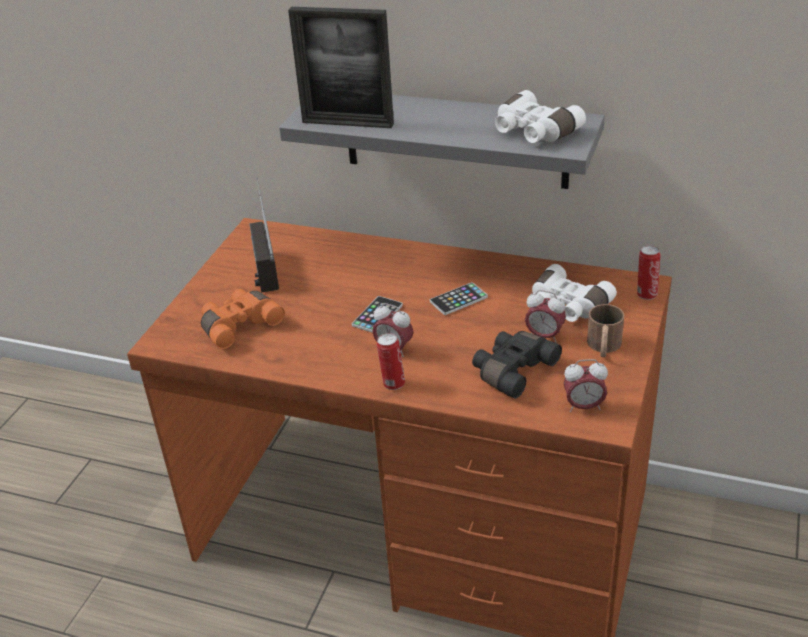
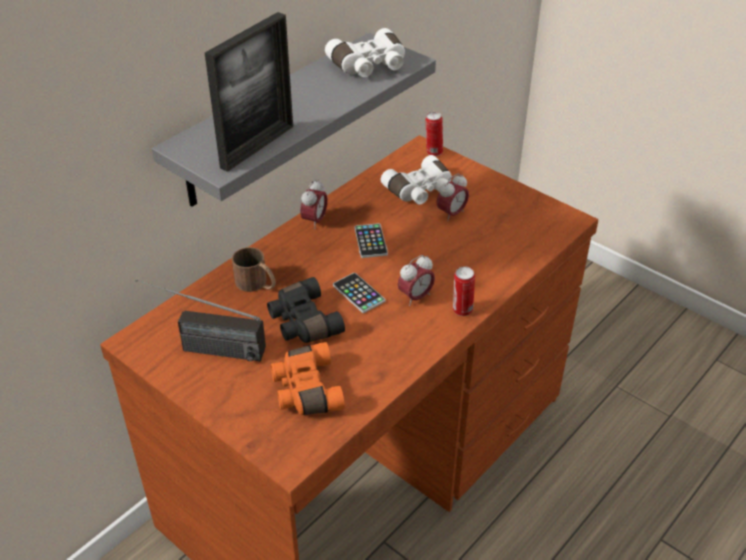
camera: 70 degrees left, 5 degrees up
(512, 370) = (483, 243): black binoculars -> black binoculars (302, 322)
(584, 406) = (545, 223): alarm clock -> alarm clock (314, 221)
(603, 347) = (483, 192): brown mug -> brown mug (257, 284)

